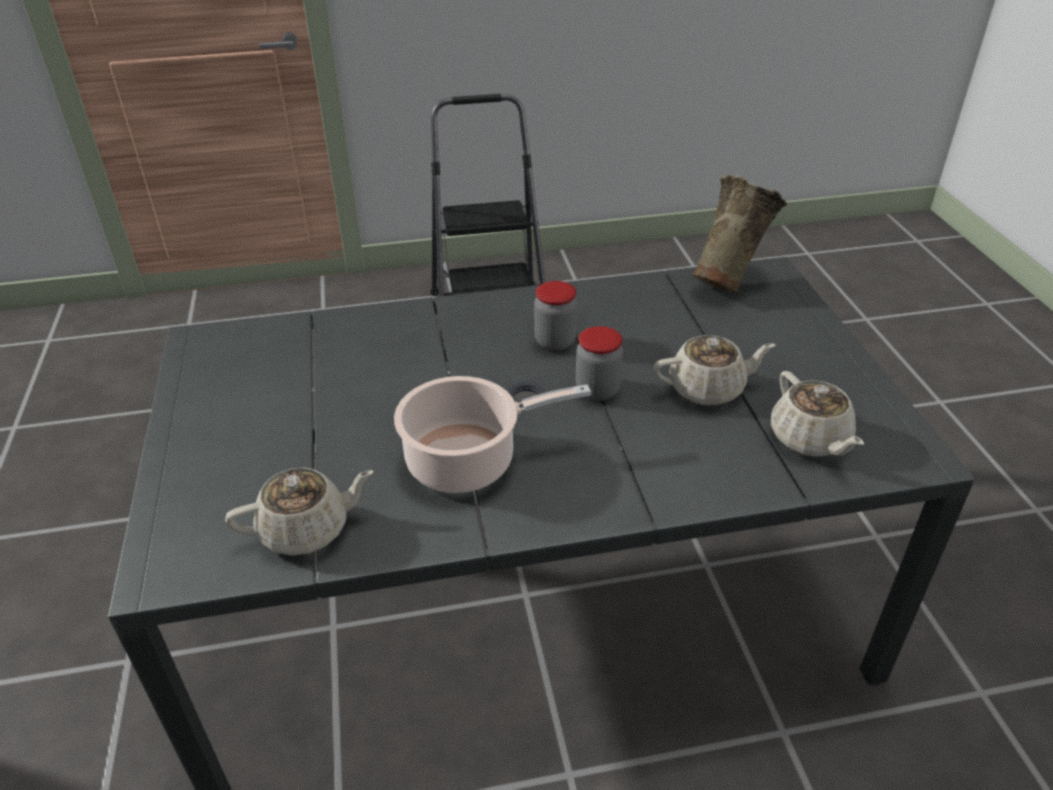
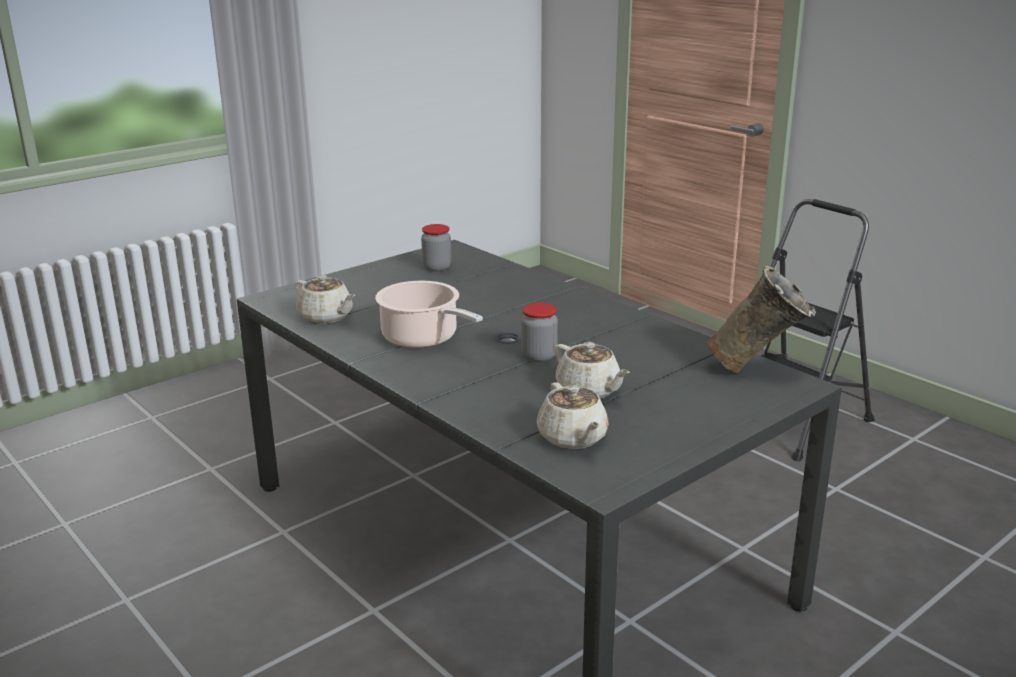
camera: 60 degrees right, 15 degrees down
(555, 341) = (577, 331): jar -> jar (437, 267)
(810, 439) = (572, 438): beige teapot -> beige teapot turned 60 degrees counterclockwise

